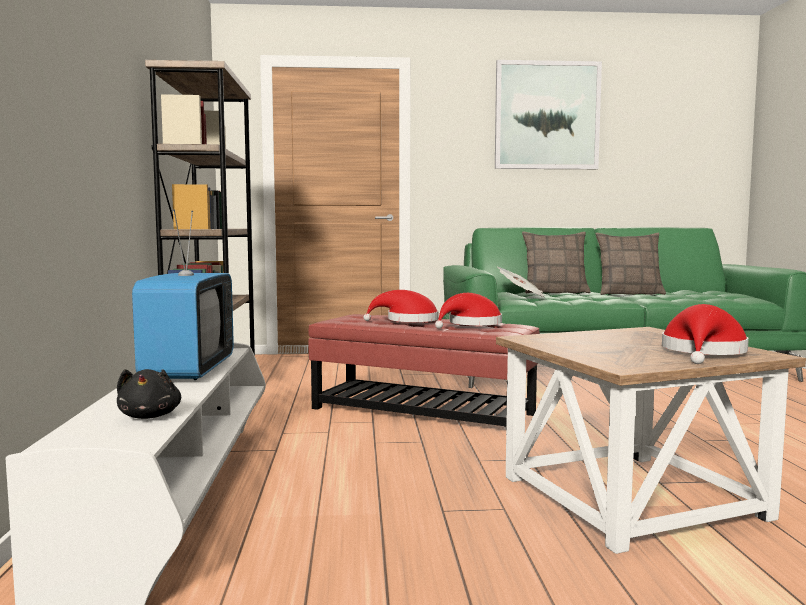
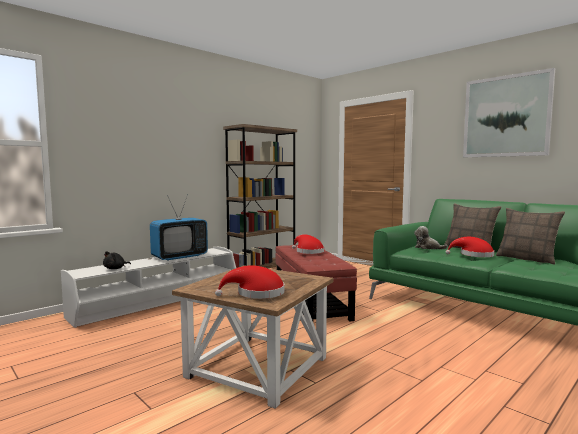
camera: 50 degrees right, 0 degrees up
(471, 324) = (321, 259): red hat -> red hat (473, 255)
(522, 295) = (427, 247): newspaper -> plush toy

